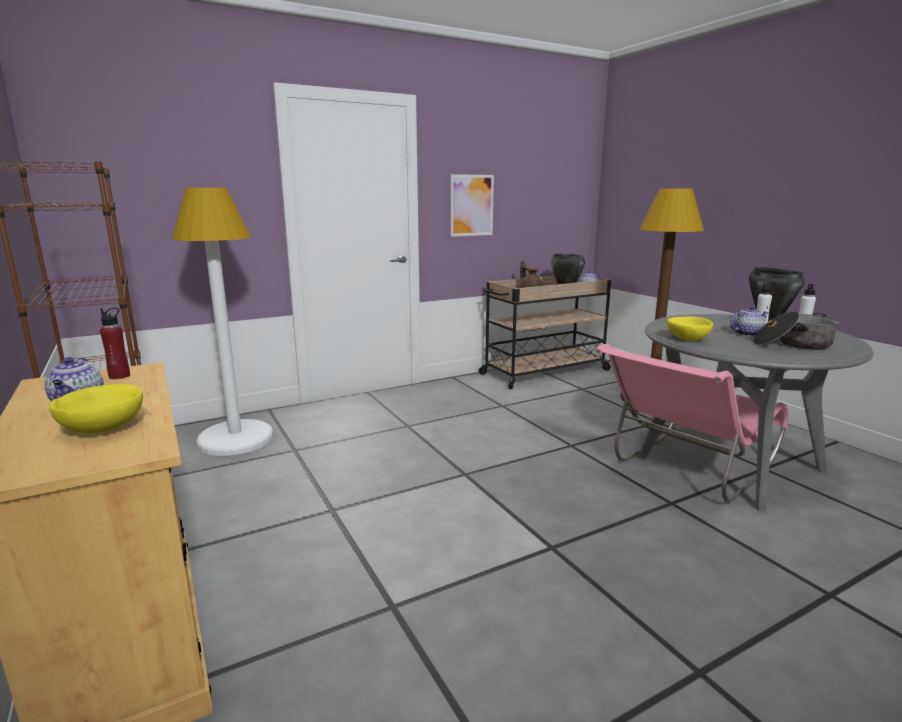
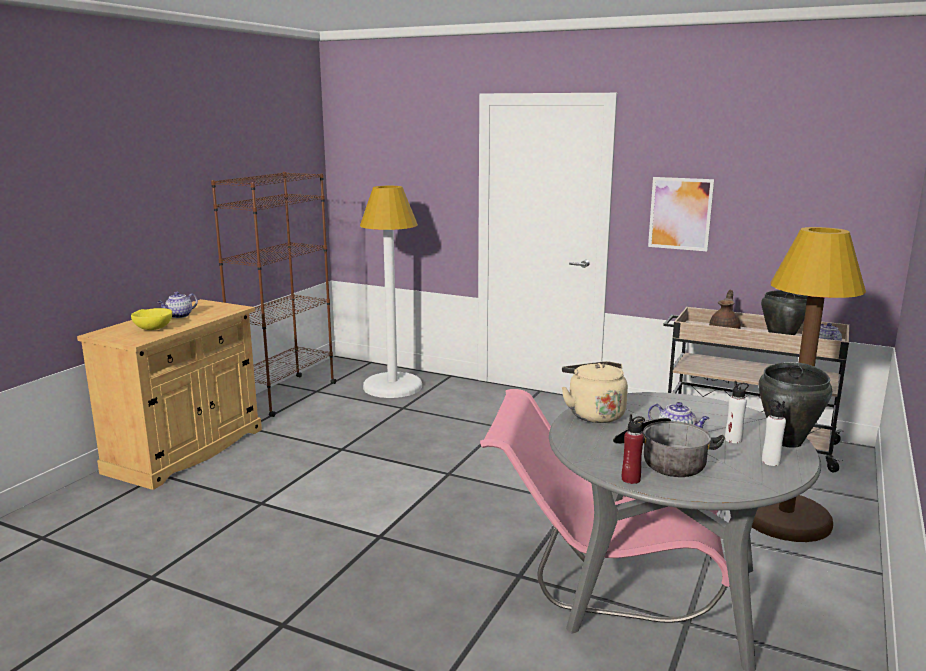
camera: 55 degrees right, 0 degrees up
(119, 376) = (222, 308): red bottle -> red bottle (631, 479)
(687, 339) = (593, 414): yellow bowl -> beige kettle

